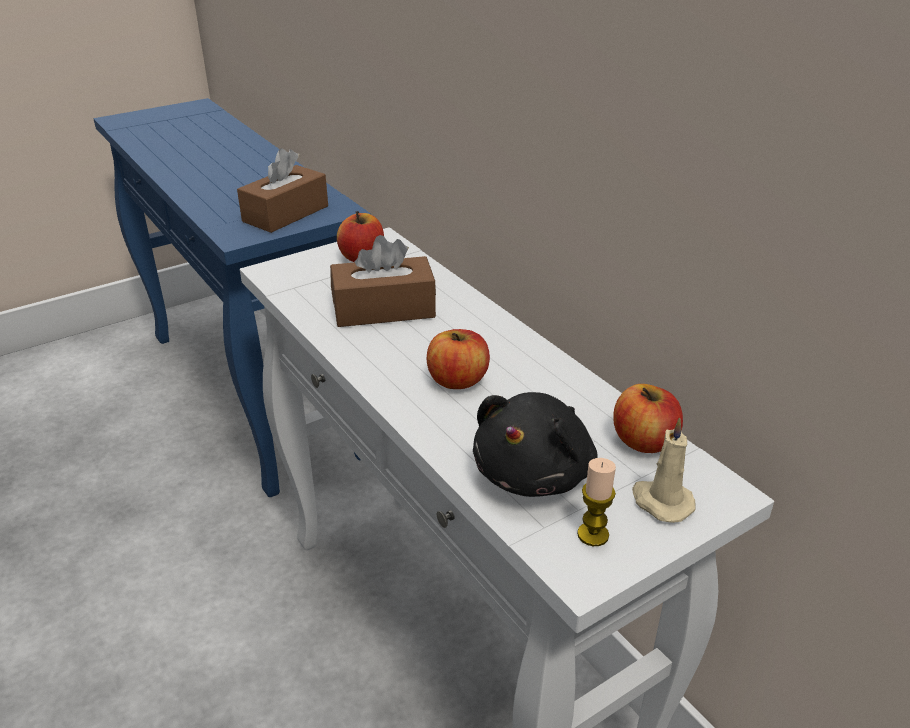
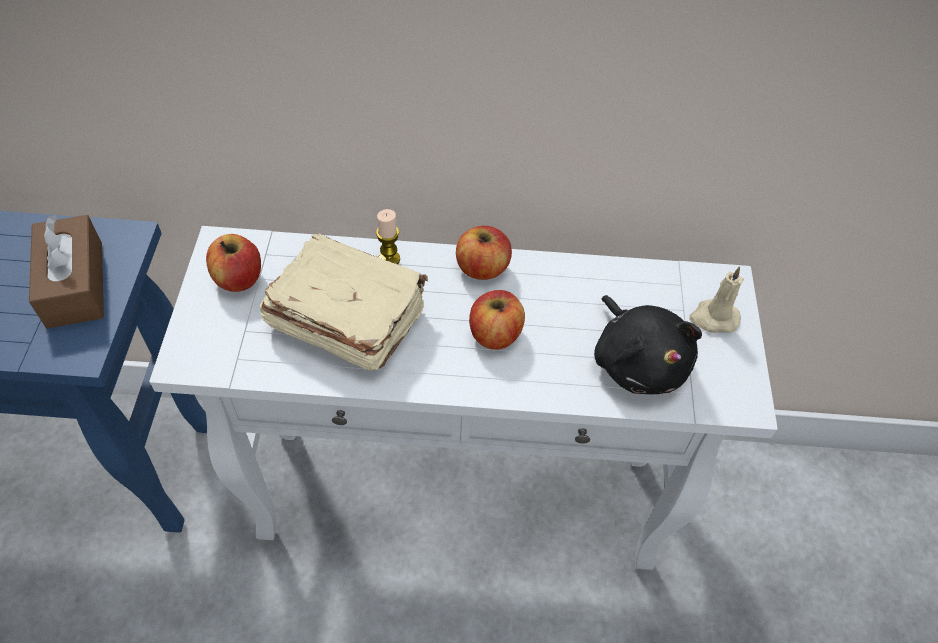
camera: 55 degrees left, 20 degrees up
(383, 309) = (346, 317): brown tissue box -> beige book
(593, 535) = (717, 373): candle -> candle (389, 259)
(644, 441) = (652, 282): apple -> apple (482, 267)

